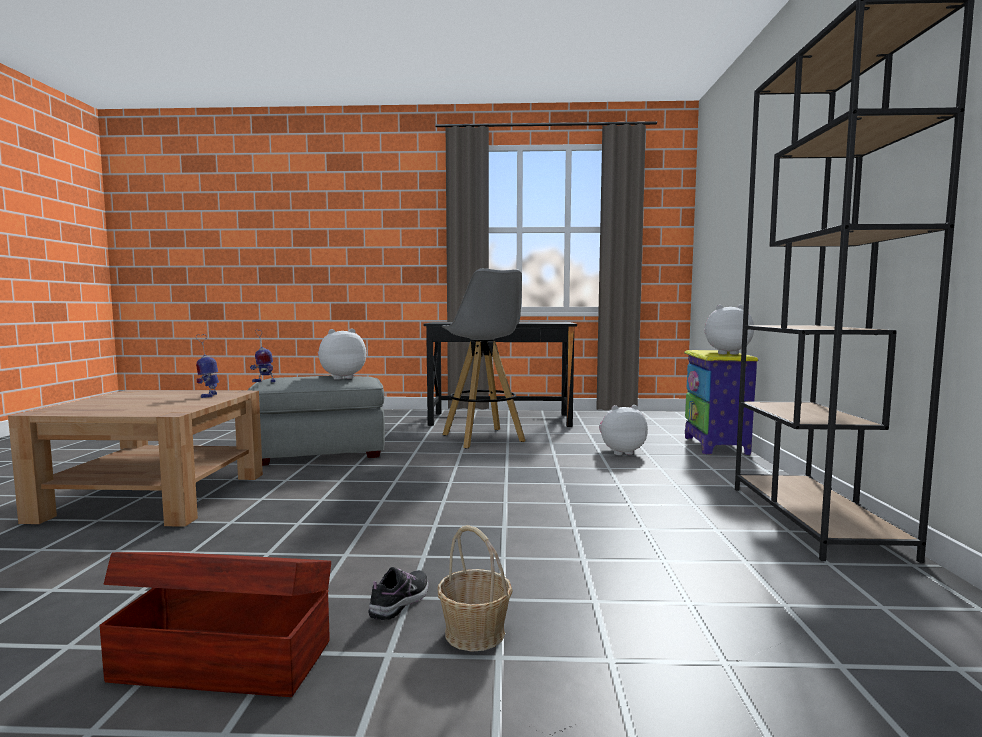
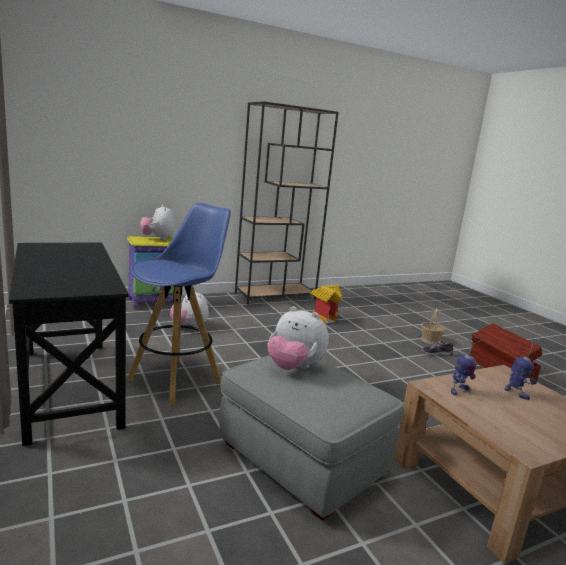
camera: 120 degrees left, 10 degrees up
(264, 381) = (374, 398): toy robot -> toy robot (516, 393)
(483, 438) = (177, 380): grey stool -> blue stool
(675, 538) = (324, 316): none -> toy house

